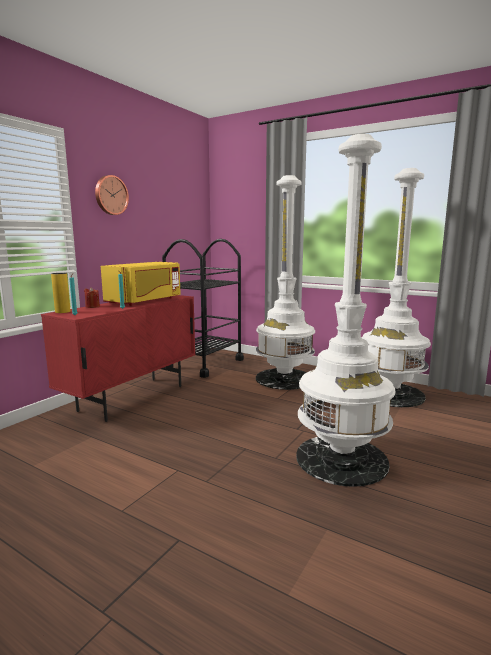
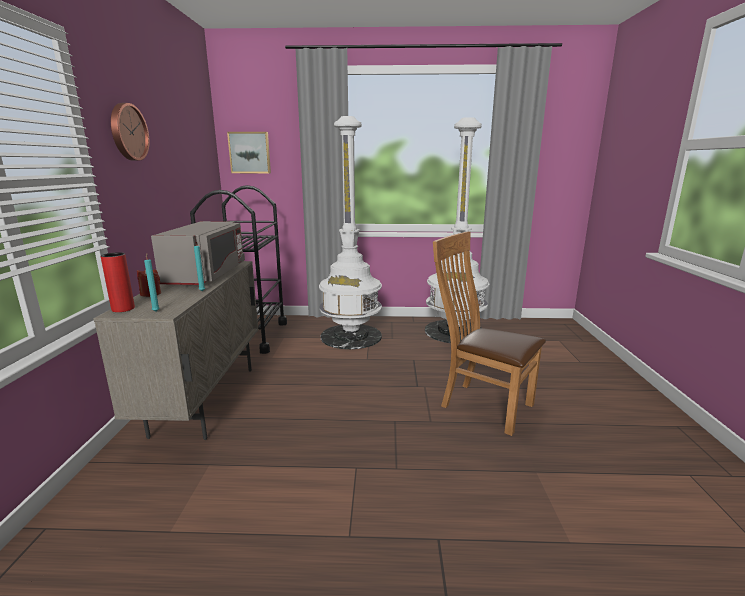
camera: 30 degrees left, 5 degrees up
(62, 312) = (123, 309): yellow vase -> red vase
(133, 398) = (206, 399): red cabinet -> beige cabinet
(145, 301) = (207, 275): yellow microwave -> grey microwave
(231, 212) = (250, 152): none -> picture
(341, 459) = (481, 404): white floor lamp -> brown chair

